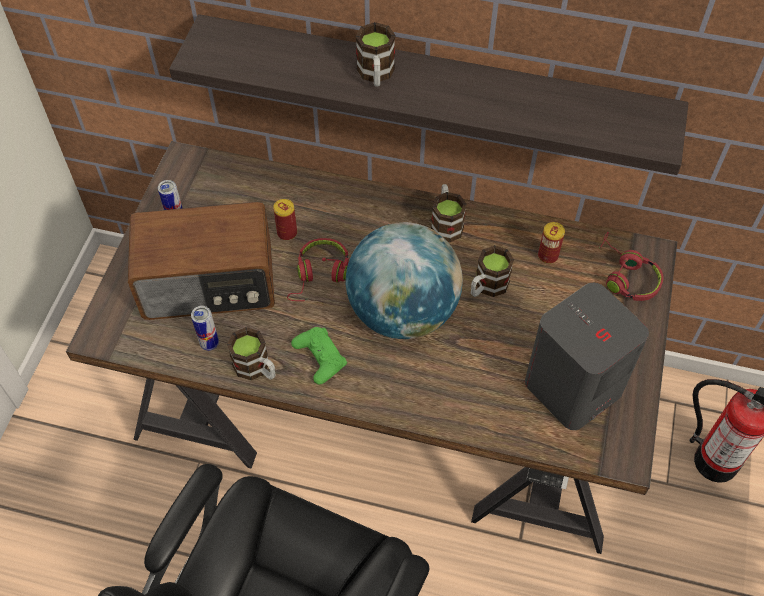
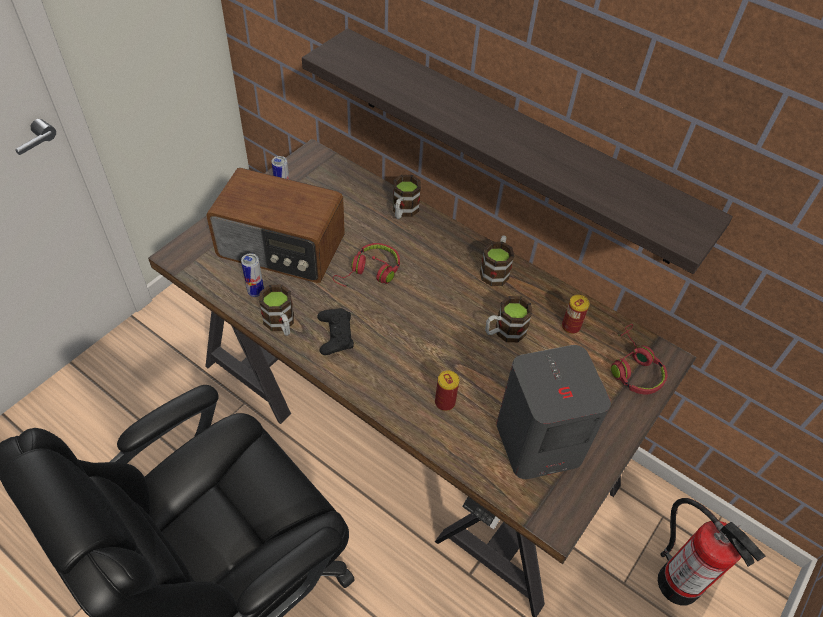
camera: 20 degrees right, 5 degrees down
(287, 233) = (362, 233): can -> can (445, 402)
(319, 357) = (335, 334): green game controller -> black game controller
(376, 75) = (461, 110): mug -> mug (403, 211)
(403, 312) = (422, 325): globe -> none

